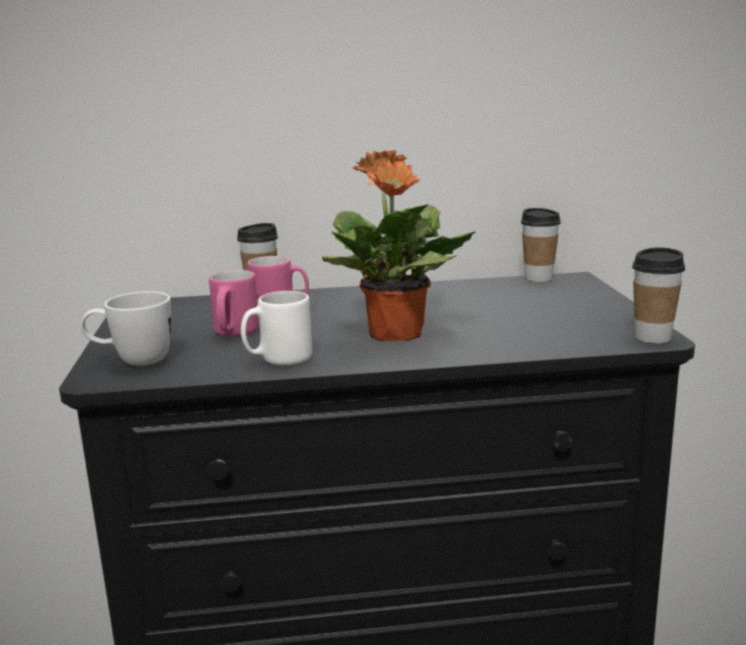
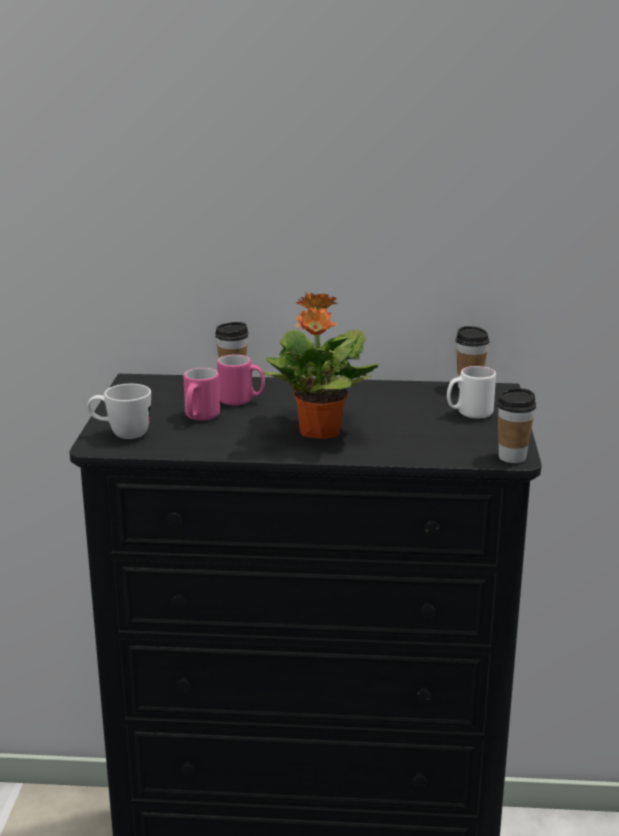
camera: 10 degrees right, 5 degrees up
(278, 360) = (224, 445): white mug -> white mug (469, 414)

